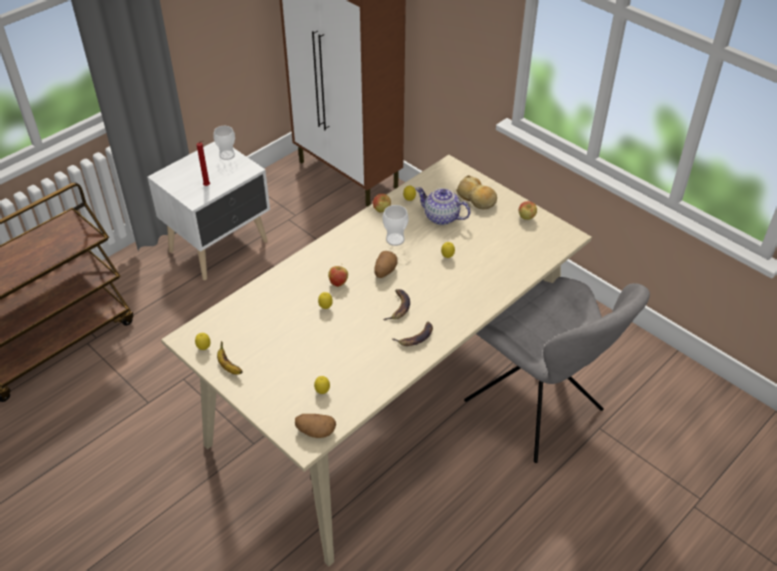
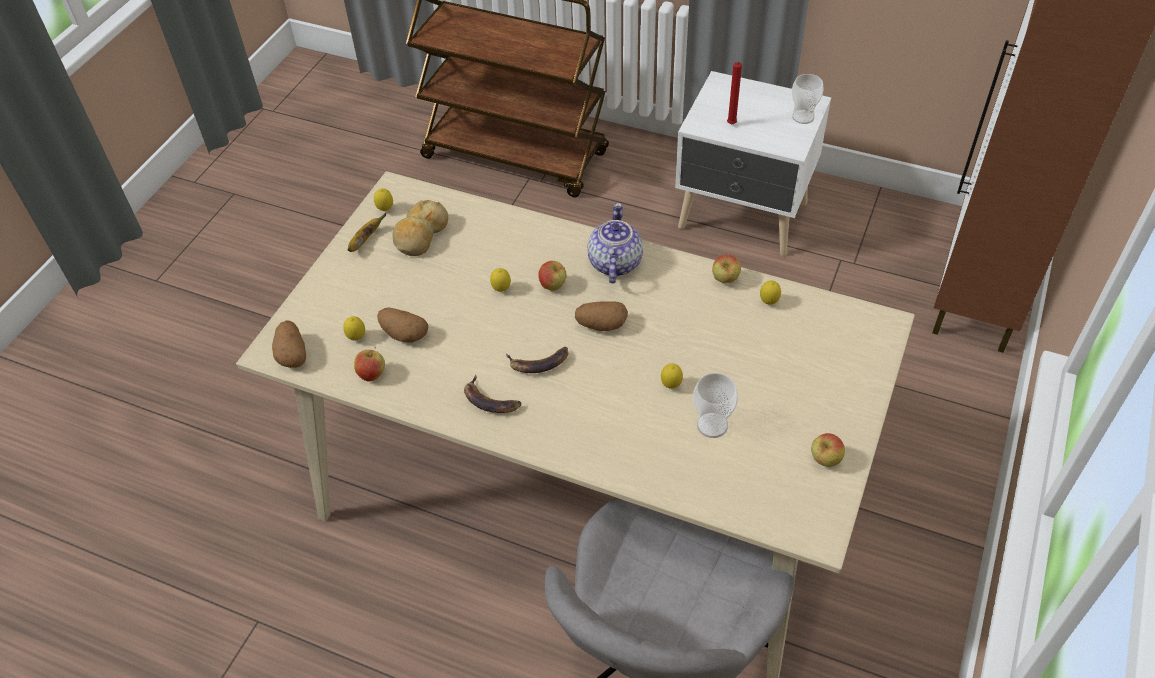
camera: 70 degrees right, 5 degrees up
(334, 366) = (403, 334): none -> potato
(361, 391) = (372, 375): none -> apple
(395, 239) = (673, 315): cup -> cup (712, 425)
(442, 217) = (755, 352): teapot -> teapot (614, 263)
(476, 199) = (828, 381): bread -> bread (420, 236)

